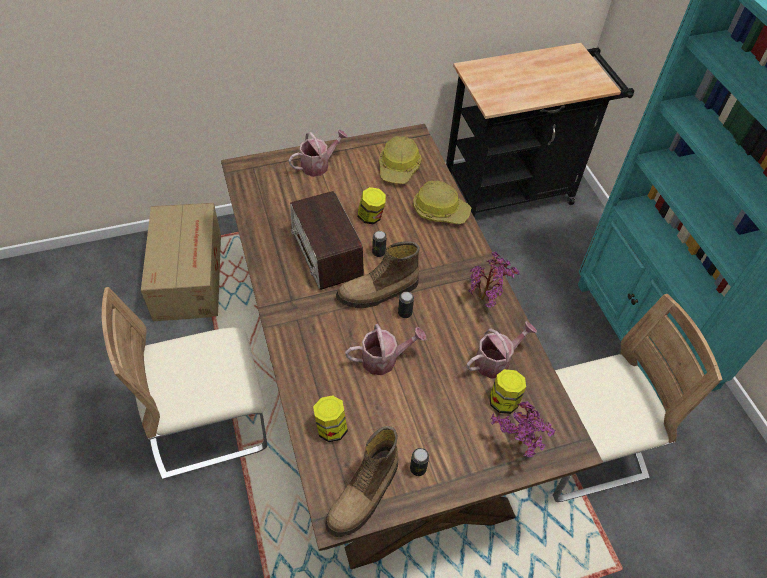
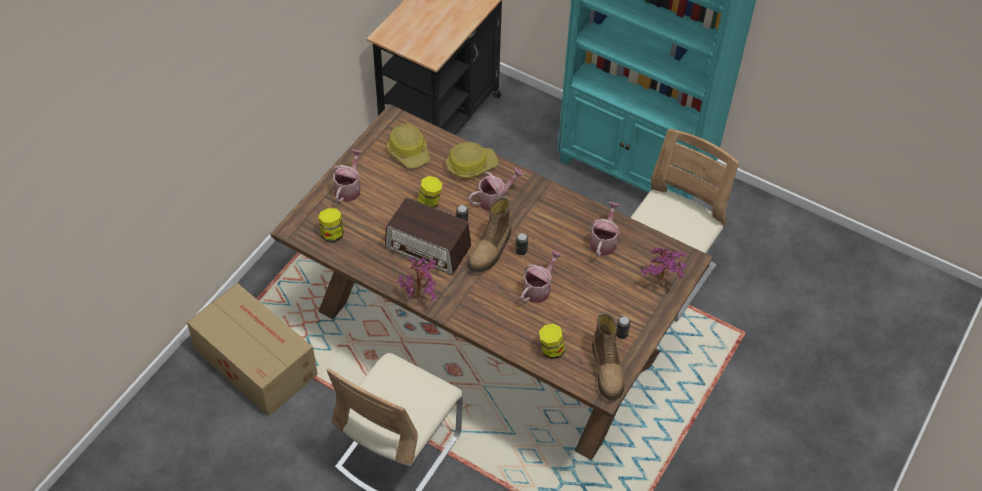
camera: 40 degrees left, 0 degrees up
(430, 252) = (495, 199): none -> watering can
(486, 299) = (561, 207): potted plant -> potted plant (420, 295)
(503, 401) = (630, 262): jar -> jar (332, 234)

